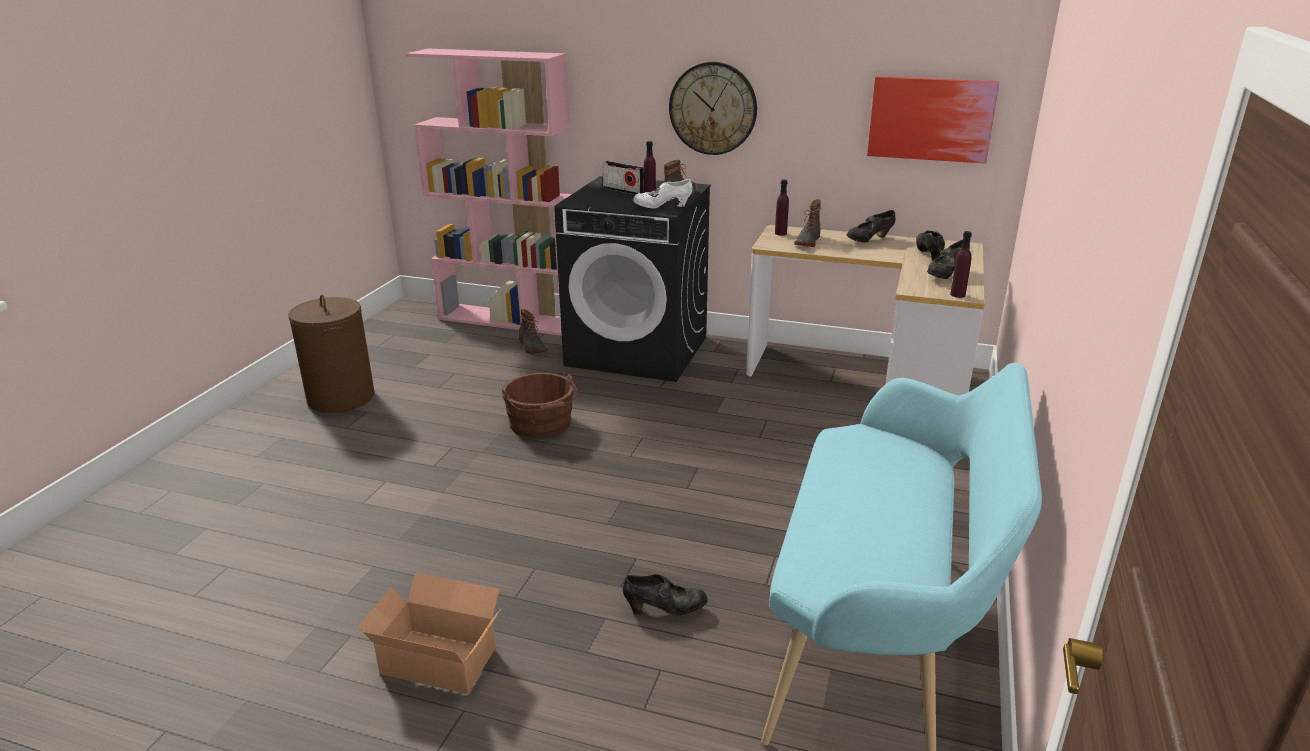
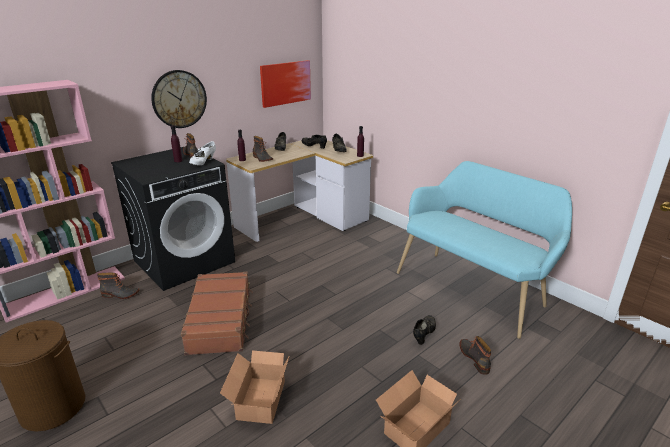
camera: 60 degrees left, 0 degrees up
(416, 508) = (258, 400): none -> cardboard box
(542, 424) = (221, 320): brown bucket -> brown suitcase
(623, 191) = (154, 163): radio -> none
(649, 689) = (475, 358): none -> boot

